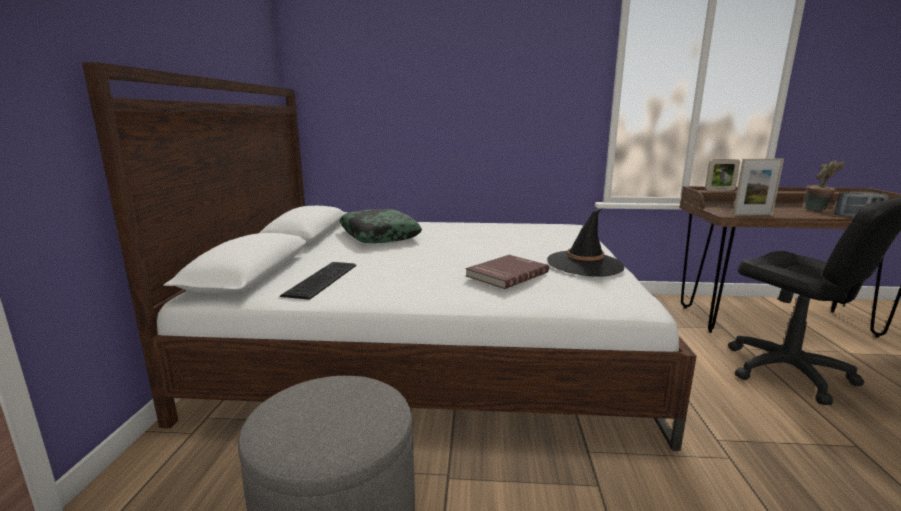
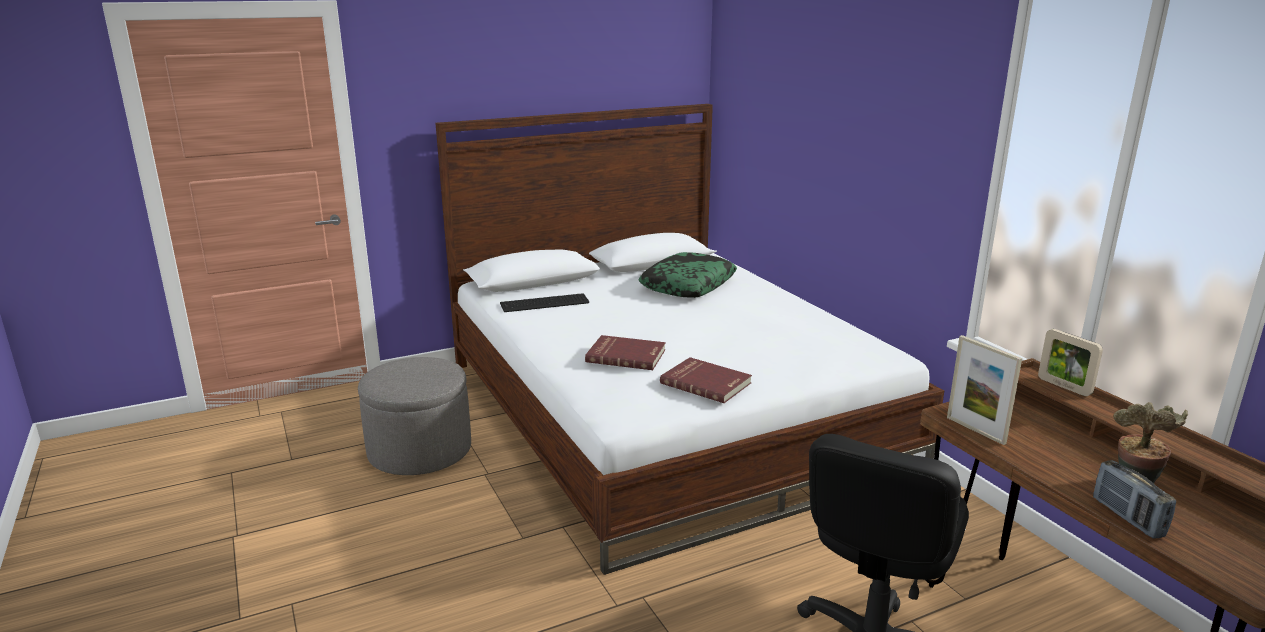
camera: 60 degrees right, 5 degrees up
(584, 264) = (706, 382): black hat -> red book

